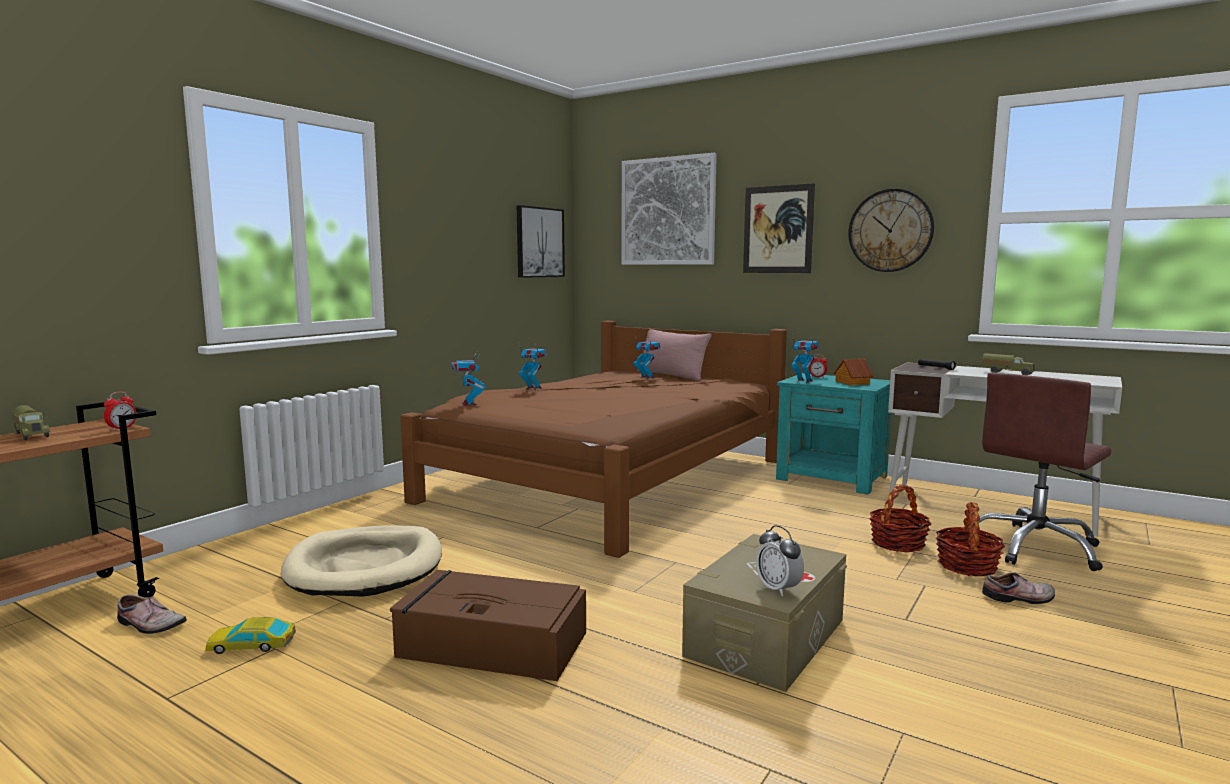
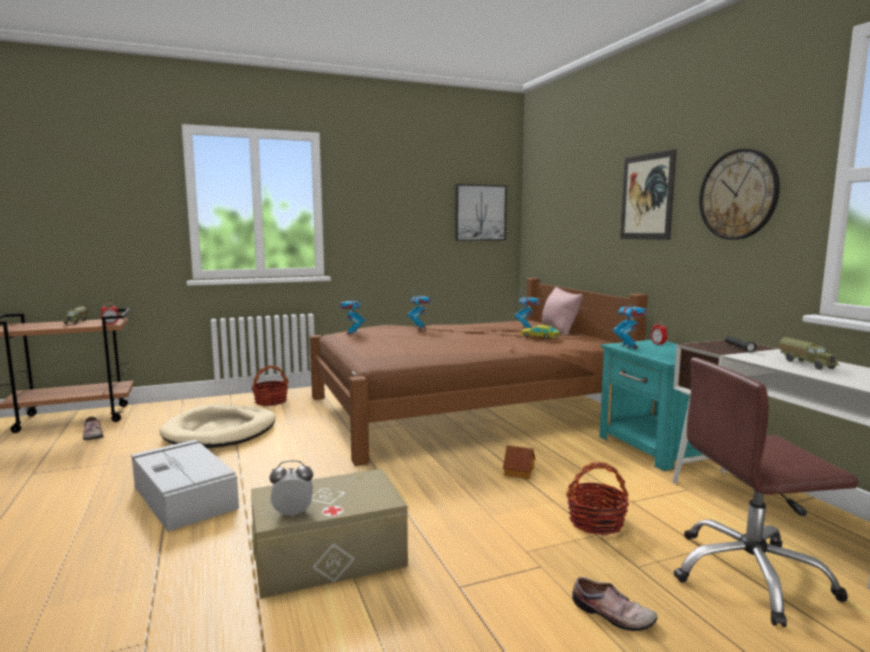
camera: 35 degrees right, 0 degrees up
(251, 645) = (102, 458): toy car -> toy car (539, 337)
(490, 644) = (184, 496): brown storage box -> grey storage box
(668, 211) = (574, 183): picture -> none
(778, 589) = (293, 513): alarm clock -> alarm clock turned 75 degrees clockwise
(852, 383) = (673, 354): toy house -> toy house (518, 471)
(967, 566) = (623, 565): basket -> basket (271, 401)

